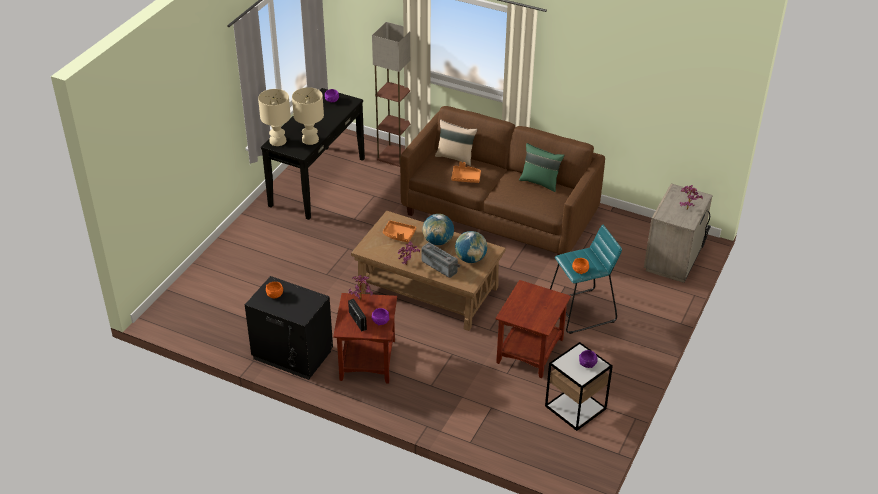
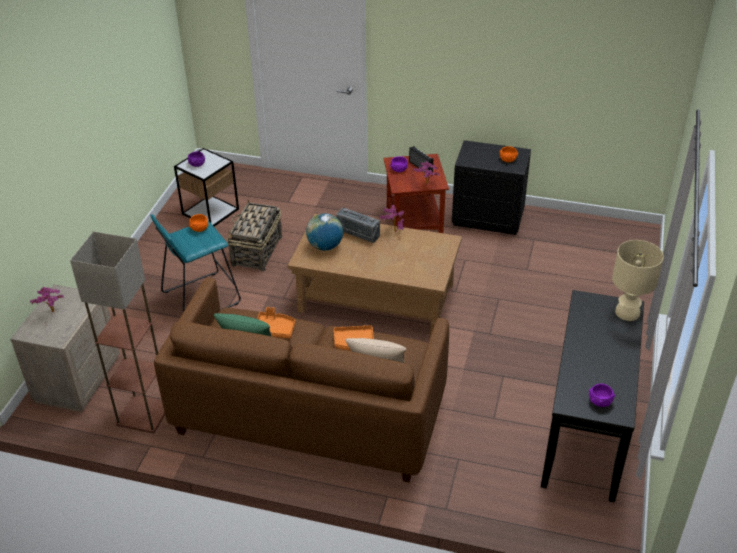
camera: 170 degrees right, 0 degrees up
(310, 140) = (584, 321): beige table lamp -> none
(395, 156) = (495, 501): floor lamp -> floor lamp (142, 415)
(399, 235) = (416, 262): orange tray -> orange tray (274, 329)
(438, 241) = (368, 261): globe -> none
(529, 350) = (256, 251): brown side table -> basket

